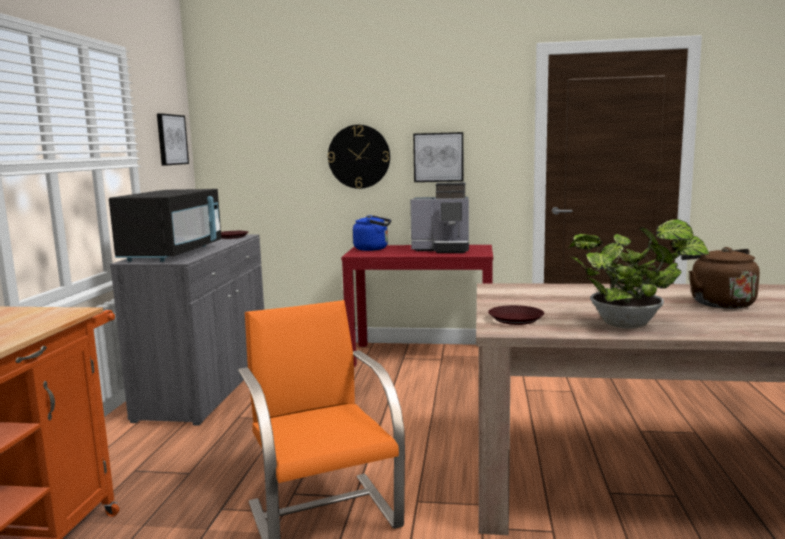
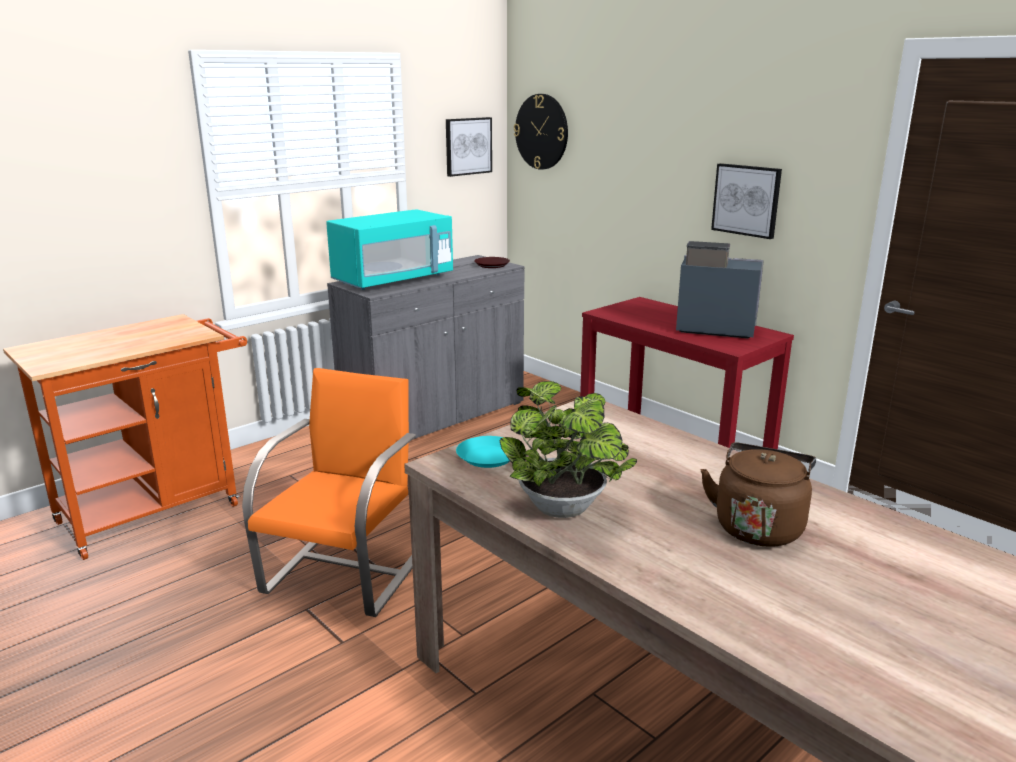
camera: 40 degrees right, 10 degrees up
(173, 253) = (393, 280): black microwave -> turquoise microwave
(359, 156) = (657, 185): wall clock -> wall clock (541, 132)
(373, 249) = (641, 308): blue kettle -> none
(443, 249) = (712, 328): coffee machine -> coffee machine turned 150 degrees clockwise
(516, 319) = (487, 457): brown plate -> turquoise plate

